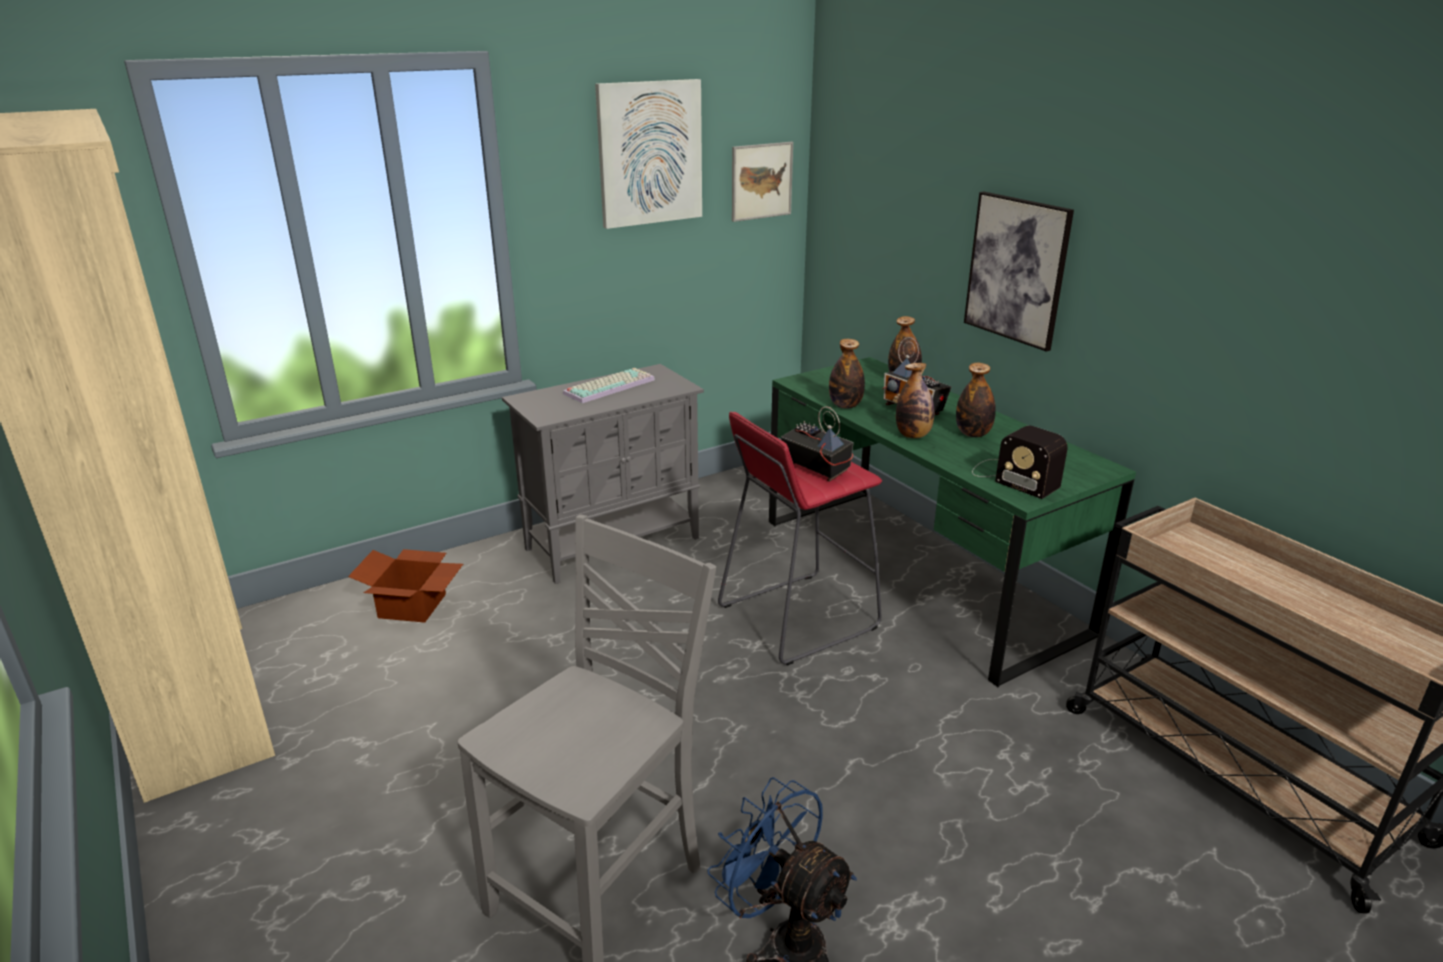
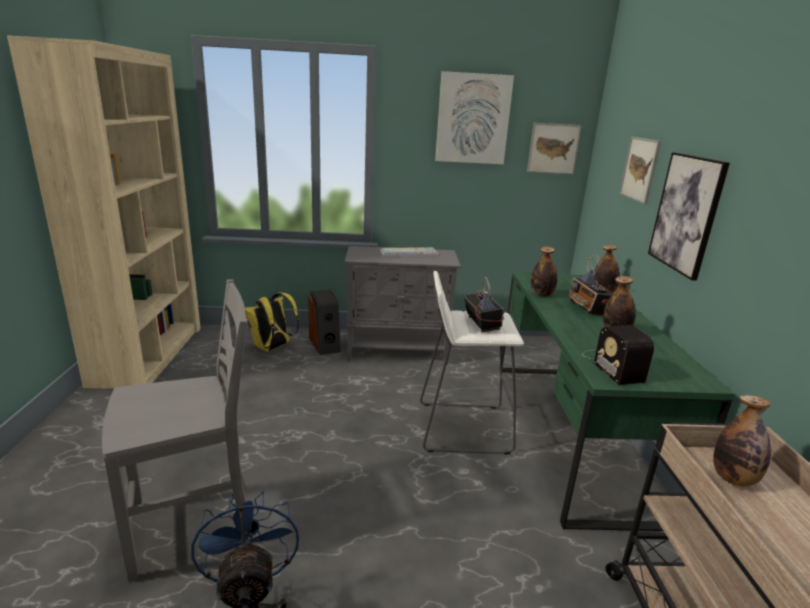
camera: 30 degrees right, 5 degrees down
(413, 606) = (272, 348): cardboard box -> yellow backpack
(493, 570) = (325, 344): none -> speaker
(796, 617) = (462, 427): red stool -> white stool
(913, 435) = (567, 321): bottle -> bottle (733, 478)
(920, 209) = (640, 169): none -> picture

